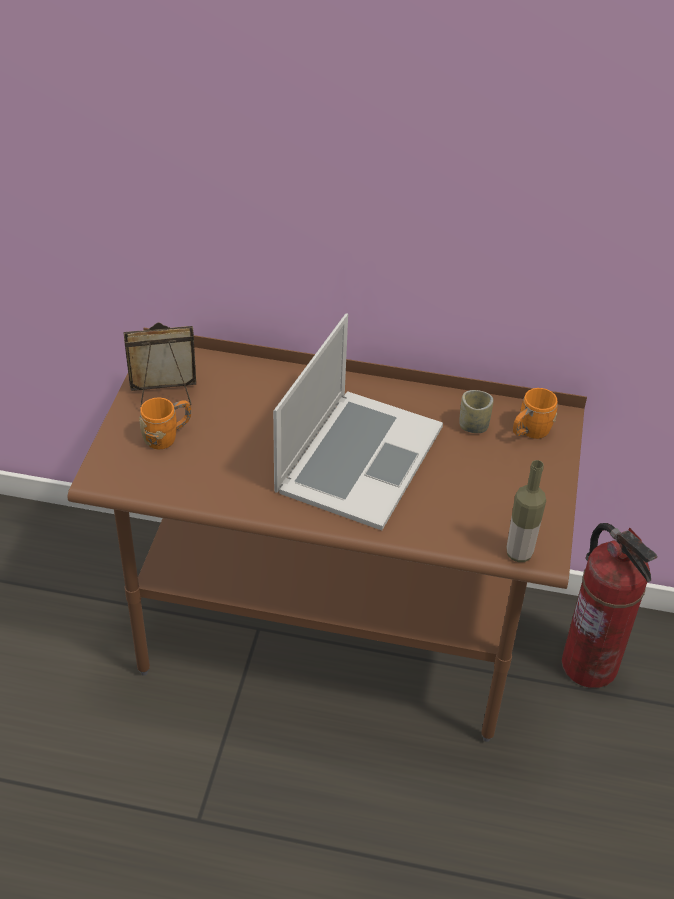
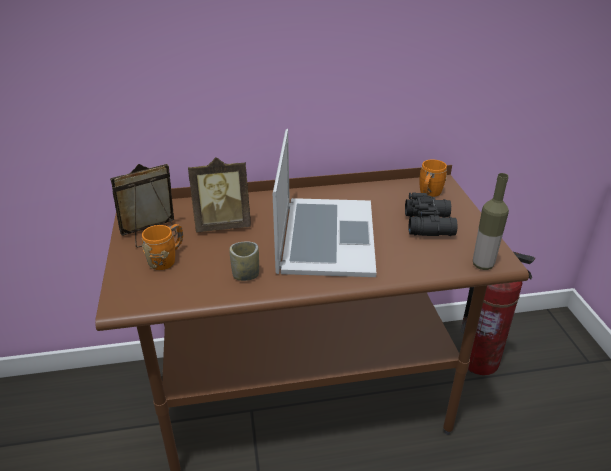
camera: 20 degrees left, 10 degrees down
(249, 407) = (223, 225): none -> picture frame
(473, 426) = (390, 199): cup -> cup (246, 275)
(497, 478) = (430, 224): none -> black binoculars

